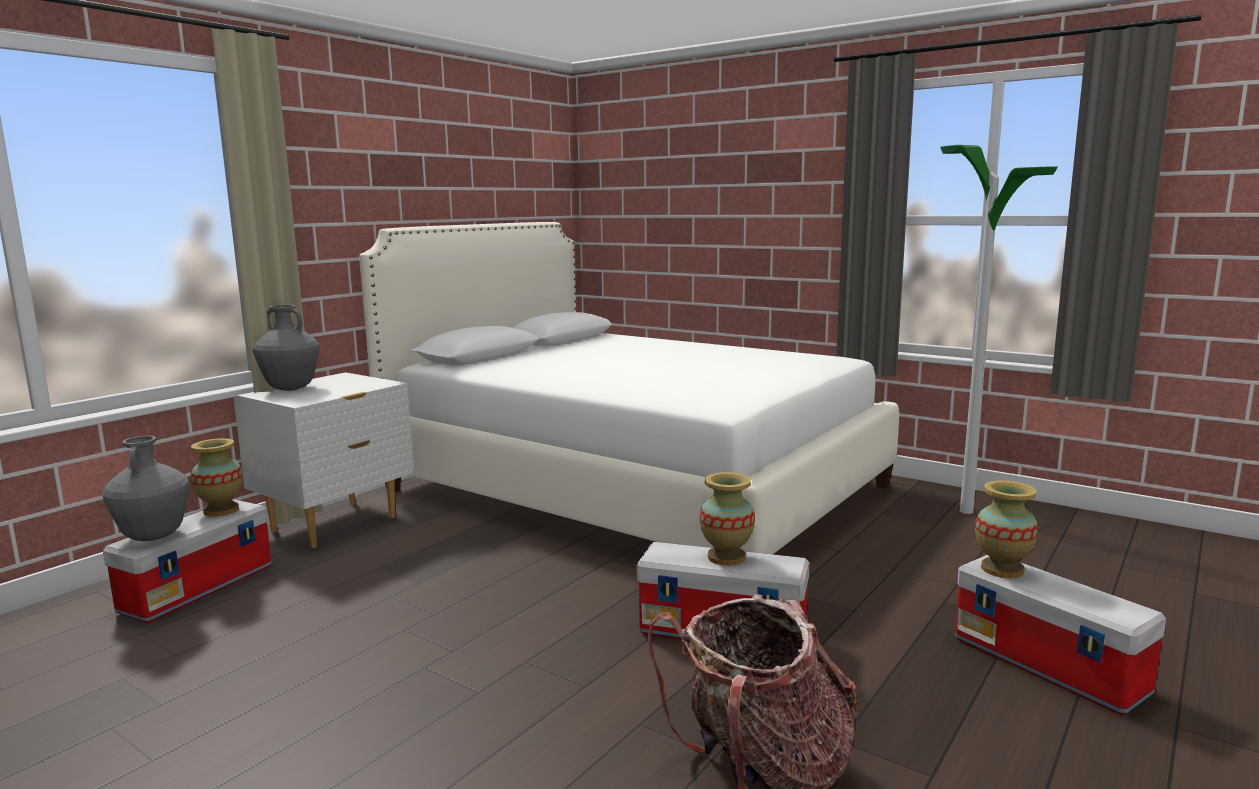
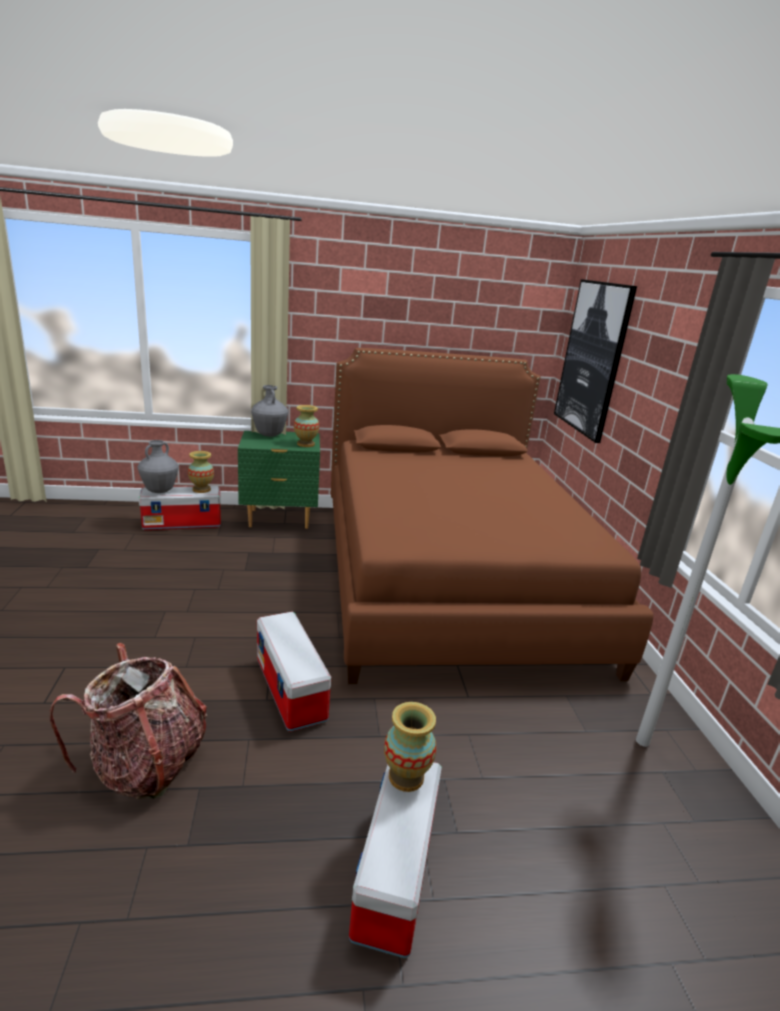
camera: 45 degrees right, 10 degrees up
(335, 524) = (279, 519): white nightstand -> green nightstand
(634, 488) = (449, 577): white bed -> brown bed
(651, 201) = (592, 358): none -> picture
(727, 557) = (295, 645): vase -> vase (306, 444)

